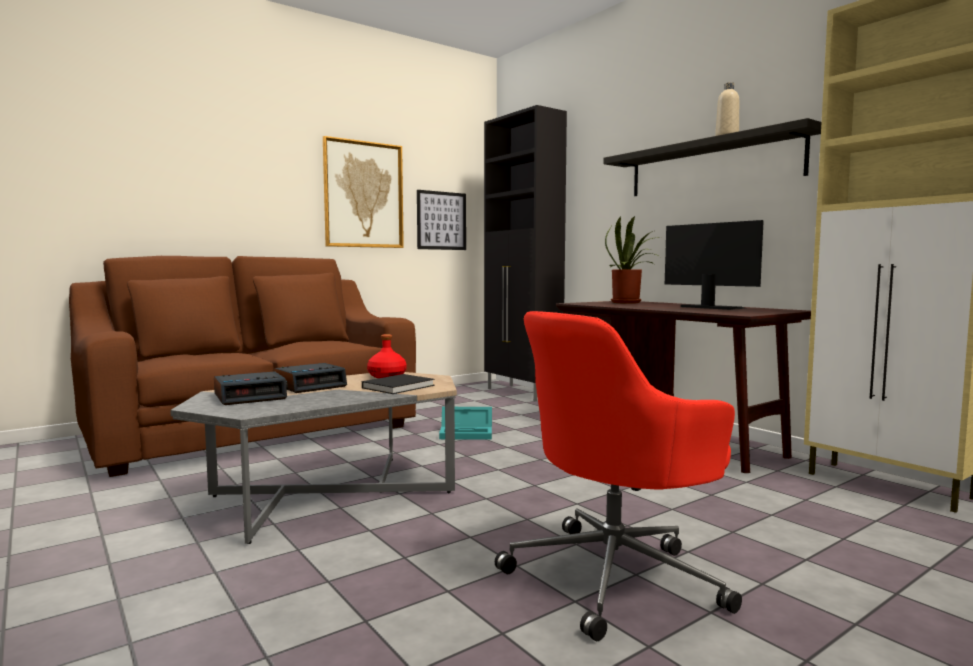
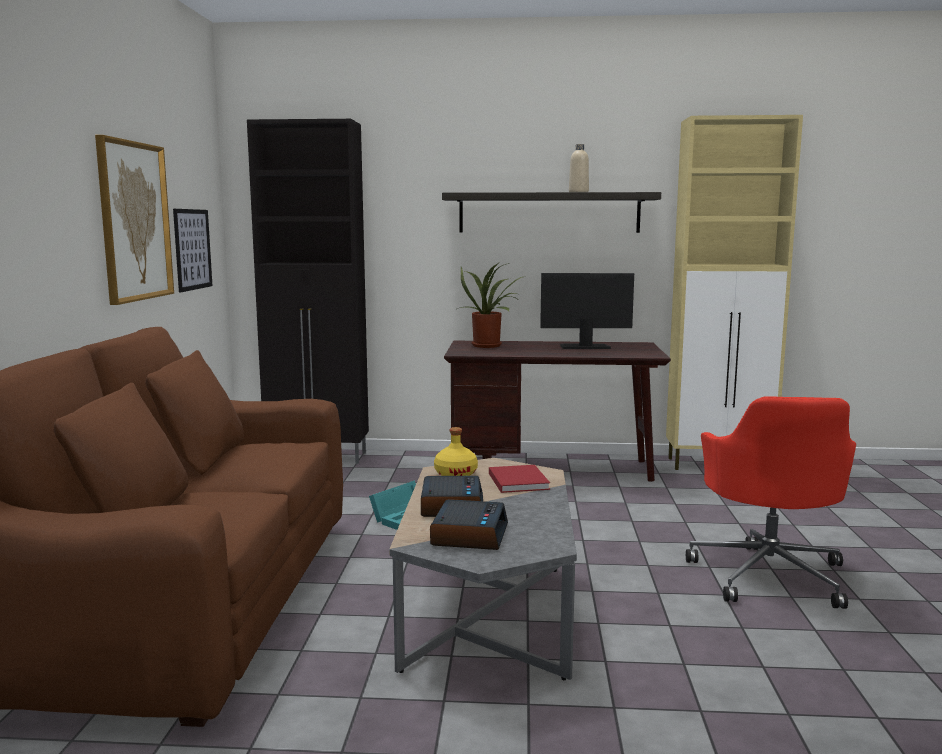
camera: 50 degrees left, 5 degrees up
(387, 376) = (455, 474): red bottle -> yellow bottle
(400, 386) = (518, 480): black book -> red book

